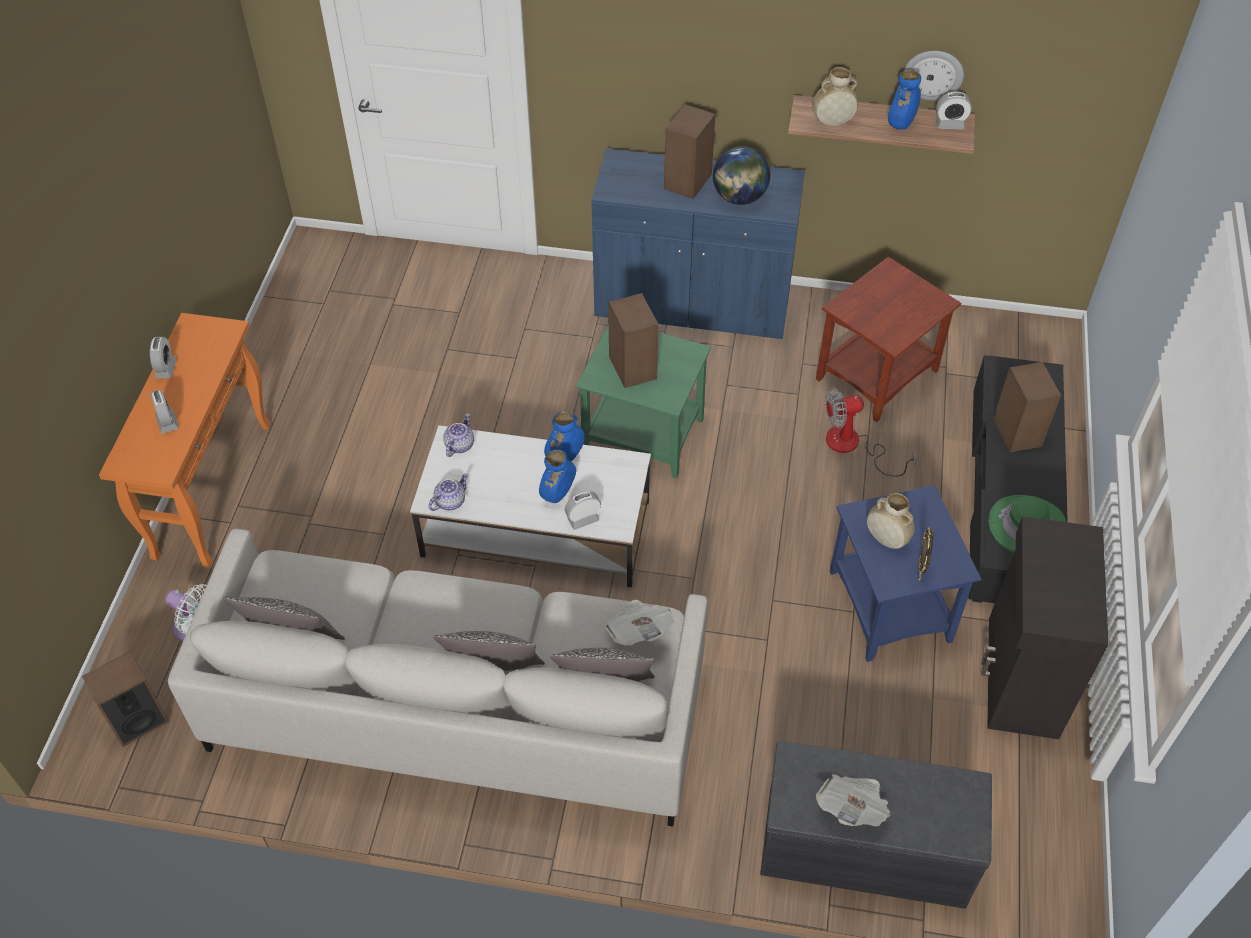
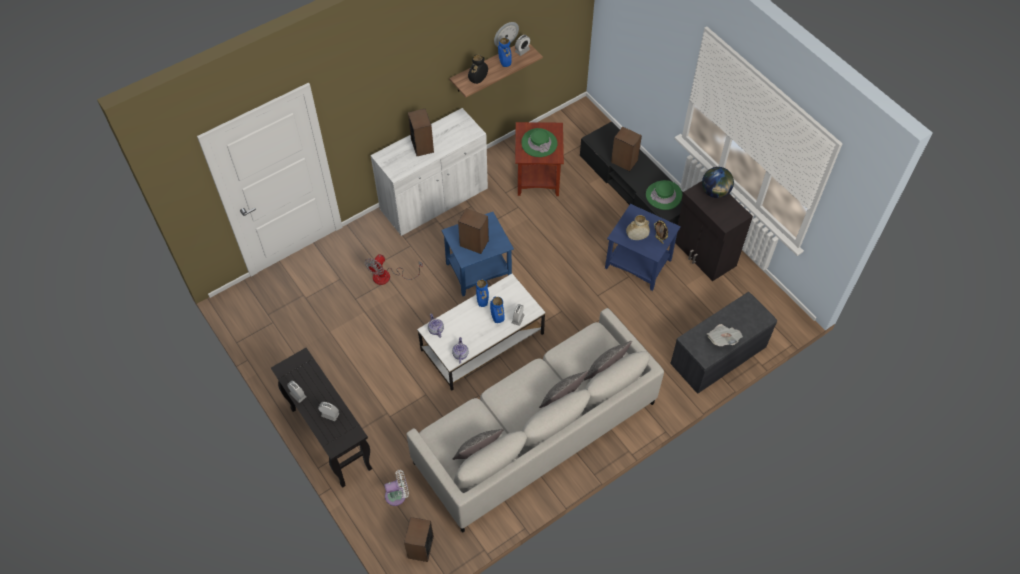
camera: 45 degrees left, 5 degrees up
(213, 489) = (330, 438): orange console table -> black console table
(638, 631) = (593, 341): newspaper -> none
(643, 433) = (478, 270): green side table -> blue side table
(692, 304) = (434, 200): blue cabinet -> white cabinet
(739, 197) = (451, 138): globe -> globe (715, 192)
(832, 122) = (478, 80): beige vase -> black vase
(853, 446) = (560, 212): fan -> fan (388, 276)
(889, 306) = (539, 143): none -> green hat

